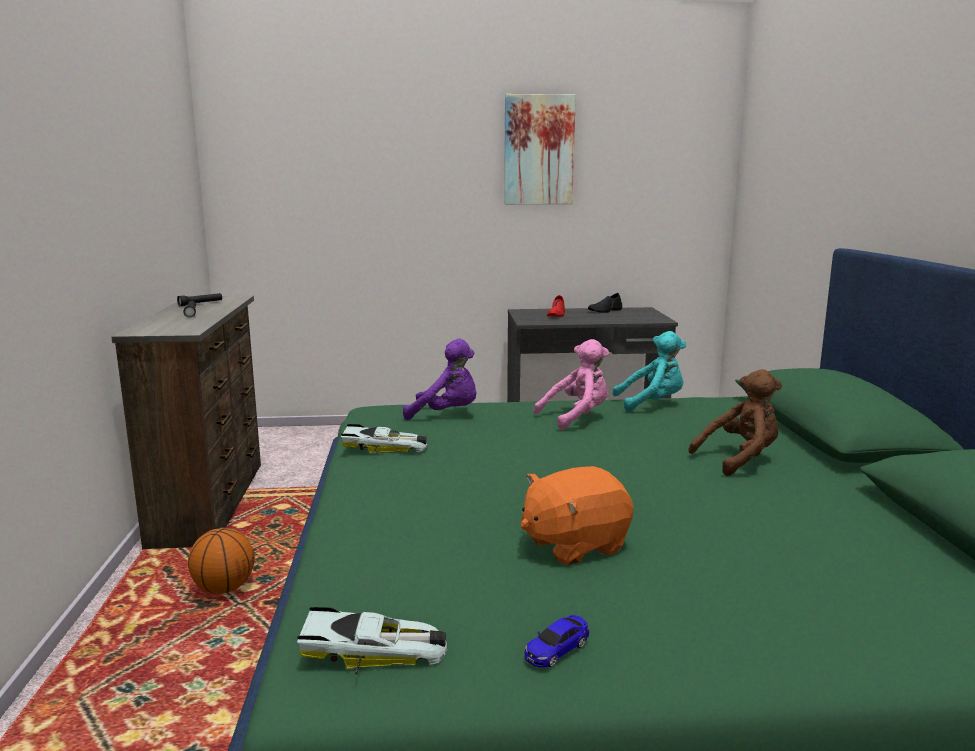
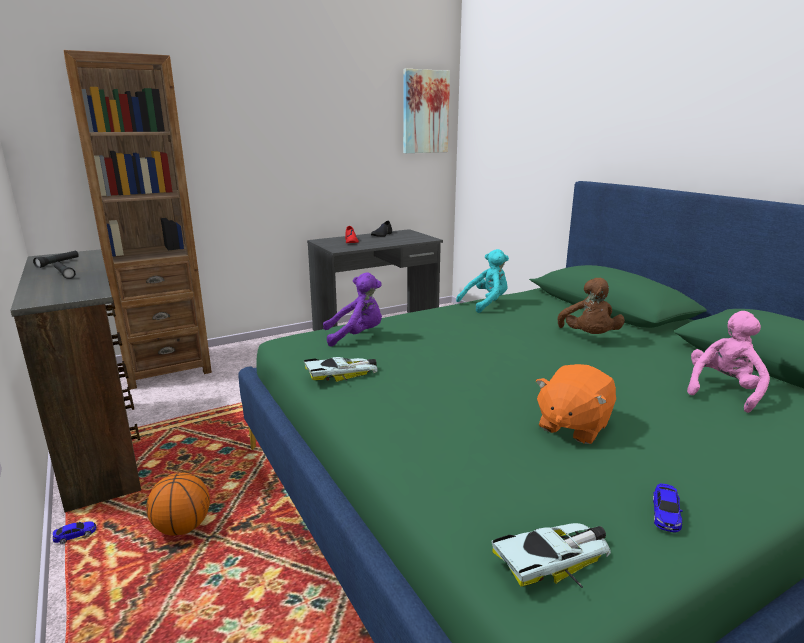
camera: 25 degrees left, 5 degrees up
(136, 570) = (75, 535): none -> toy car
(323, 438) = (166, 368): none -> brown bookcase
(538, 150) = (321, 108): picture -> picture (425, 112)
(577, 417) = (452, 323): pink plush toy -> pink plush toy (723, 391)
(740, 459) = (588, 337): brown plush toy -> brown plush toy turned 135 degrees clockwise

